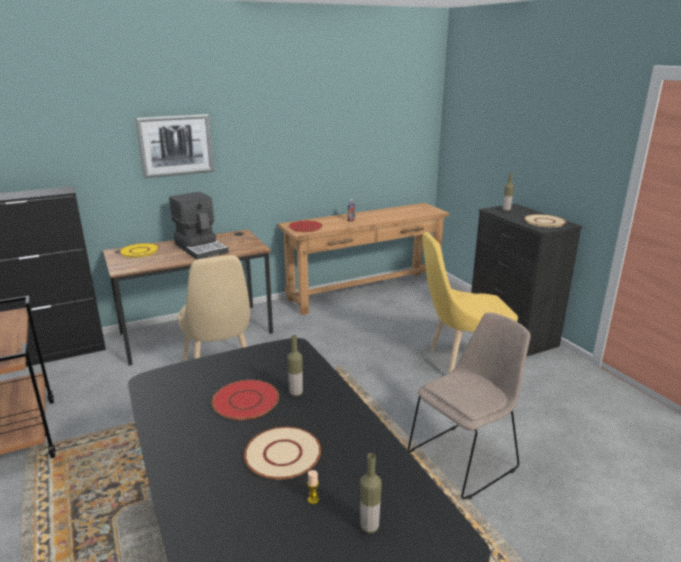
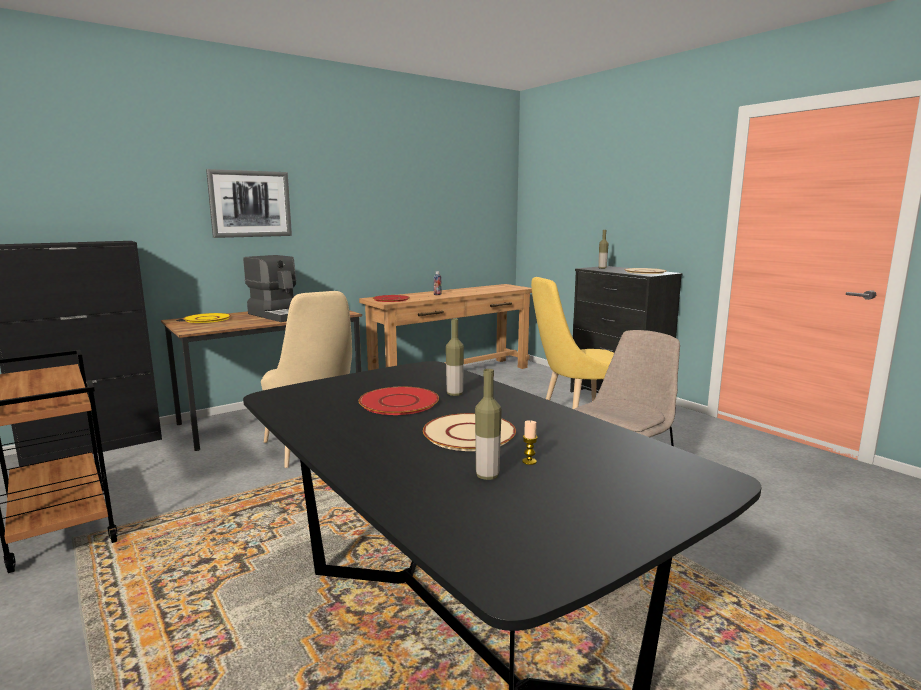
camera: 10 degrees left, 10 degrees down
(369, 527) = (610, 475): bottle -> bottle (487, 476)

